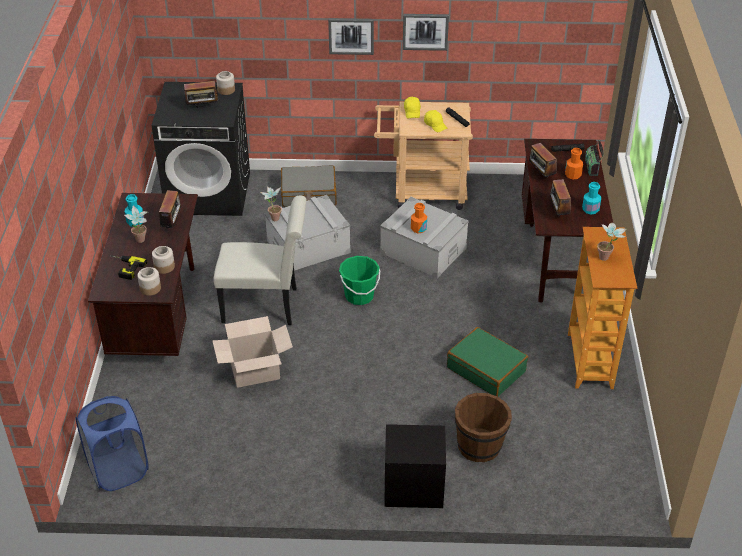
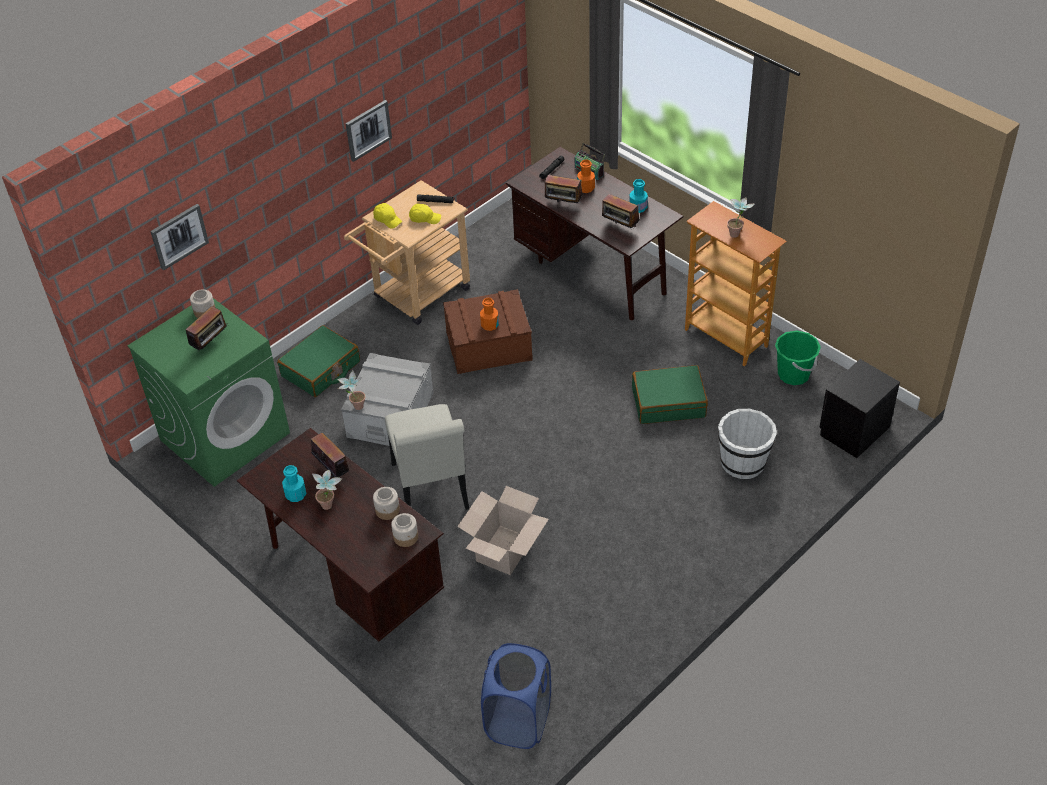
camera: 45 degrees left, 5 degrees up
(123, 268) = (353, 540): power drill -> none
(209, 192) = (225, 436): black washing machine -> green washing machine
(266, 305) = (431, 491): white chair -> white chair turned 120 degrees clockwise
(308, 194) = (321, 369): grey suitcase -> green suitcase
(351, 35) = (302, 176): picture -> picture (179, 236)
(359, 296) = (494, 422): green bucket -> green bucket (793, 374)
(413, 487) = (743, 531): black nightstand -> black nightstand (853, 430)
(423, 250) = (488, 346): grey storage box -> brown storage box
(480, 446) = (743, 462): brown bucket -> white bucket

